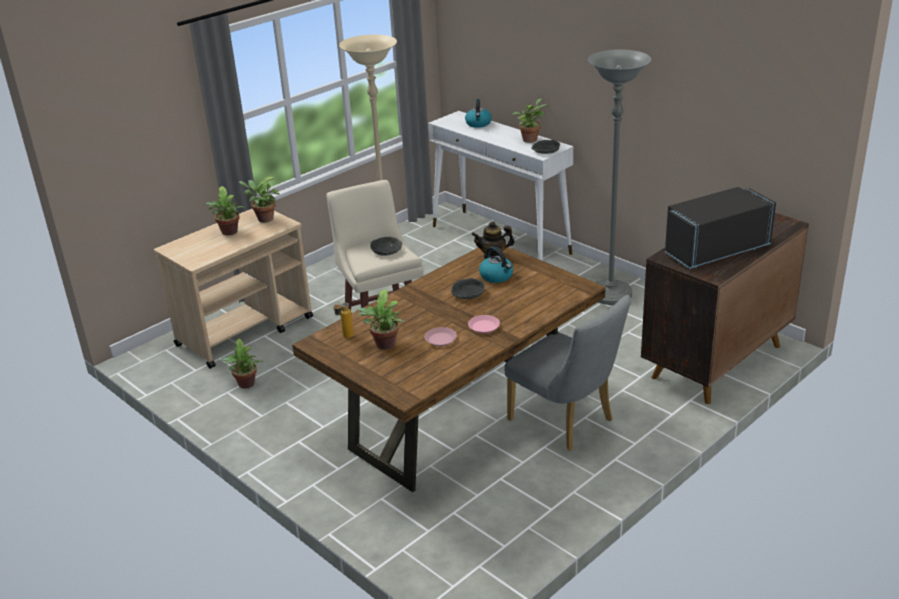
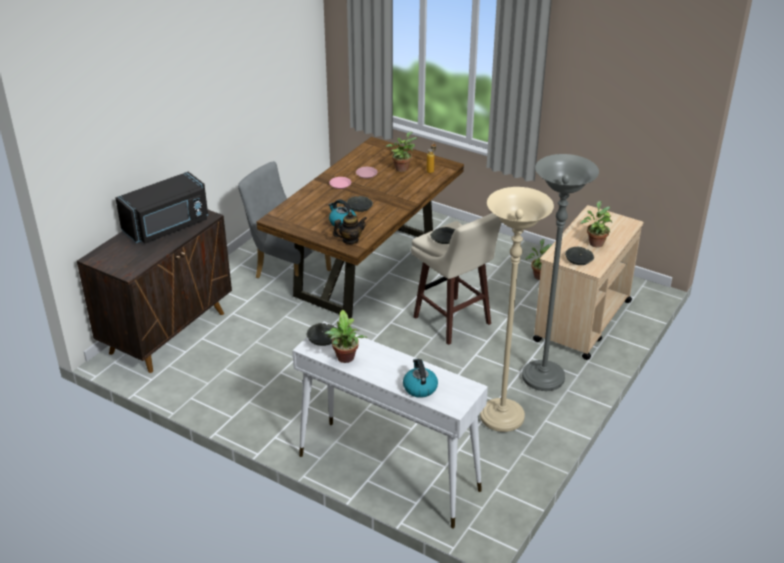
camera: 165 degrees right, 5 degrees up
(263, 219) = (579, 259): potted plant -> grey bowl
(610, 295) = (256, 397): grey floor lamp -> grey floor lamp (543, 378)

